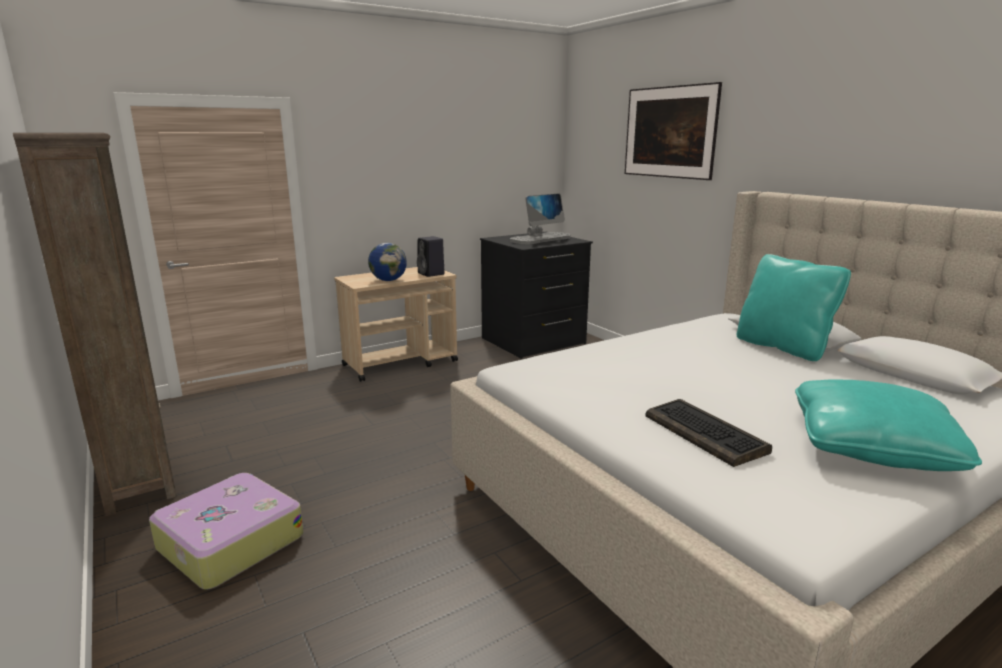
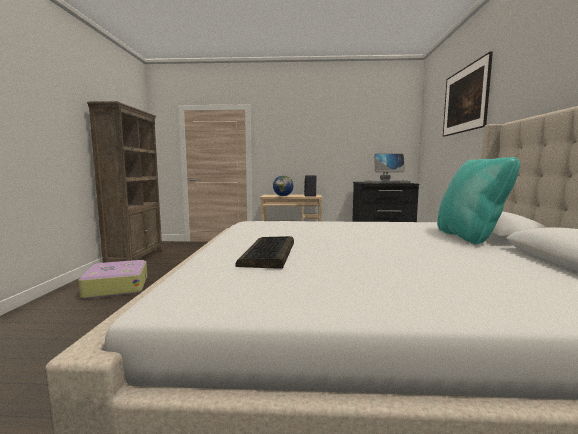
camera: 35 degrees right, 10 degrees down
(871, 447) = (381, 285): turquoise pillow -> none

